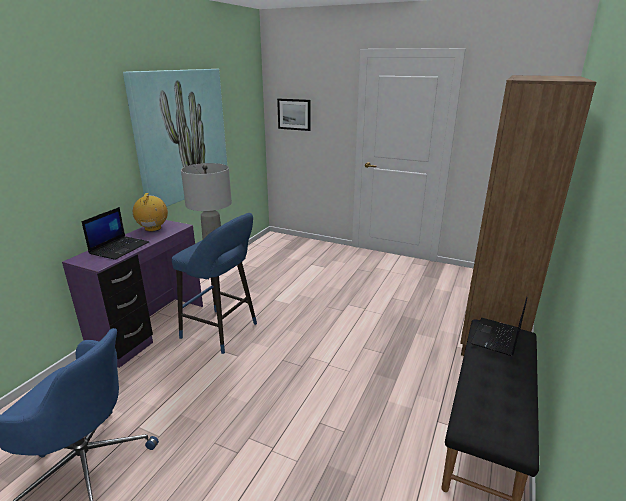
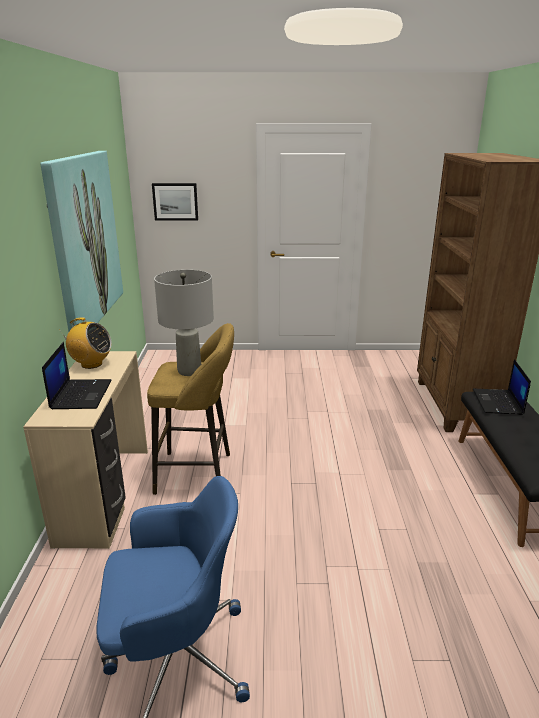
camera: 25 degrees left, 0 degrees up
(151, 329) = (106, 494): purple desk -> beige desk
(153, 228) = (91, 364): radio -> radio turned 135 degrees clockwise
(222, 332) = (199, 473): blue stool -> yellow stool

